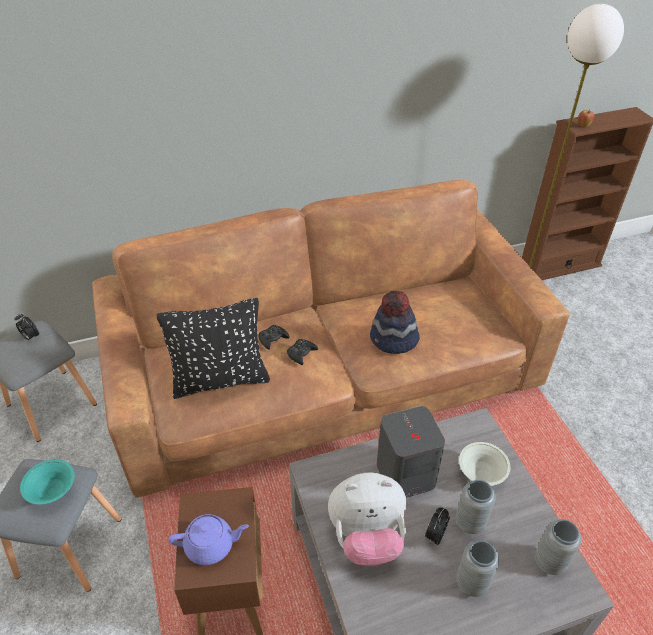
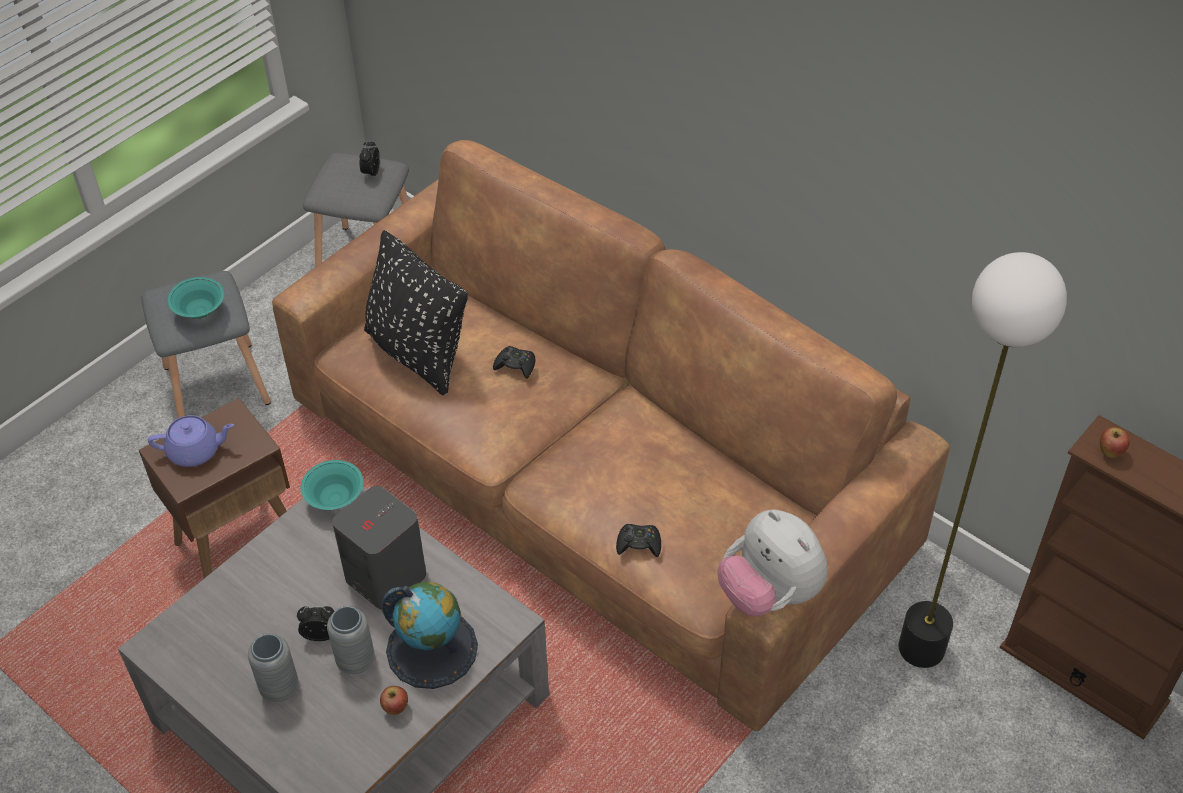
camera: 60 degrees right, 5 degrees up
(211, 545) = (196, 451): purple teapot -> purple teapot turned 60 degrees counterclockwise
(301, 353) = (510, 403): black game controller -> black game controller (639, 544)
(316, 476) = (335, 499): none -> turquoise bowl
(367, 537) = (285, 575): plush toy -> plush toy (769, 593)
(393, 340) = (599, 479): hat -> none
(481, 473) = (432, 648): white bowl -> globe
(522, 515) = (395, 708): none -> apple
(549, 562) = (345, 754): grey vase -> none

